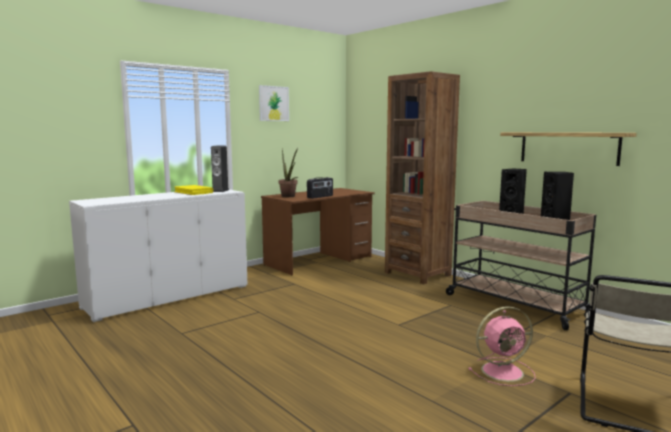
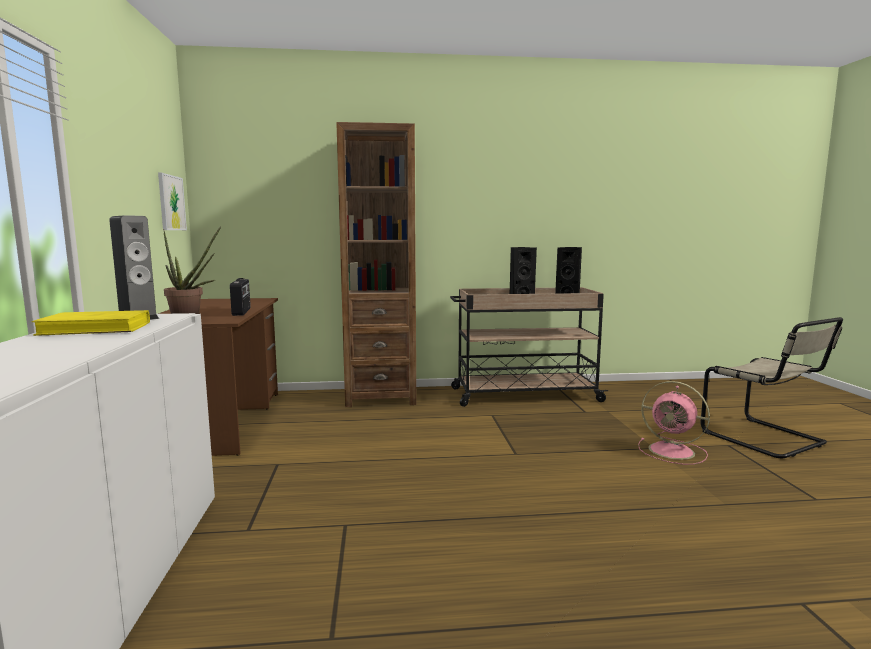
camera: 55 degrees left, 0 degrees up
(273, 103) = (118, 141): picture -> picture (171, 203)
(504, 371) = (673, 451): pink fan -> pink fan turned 105 degrees clockwise
(568, 148) = (544, 224): shelf -> none

